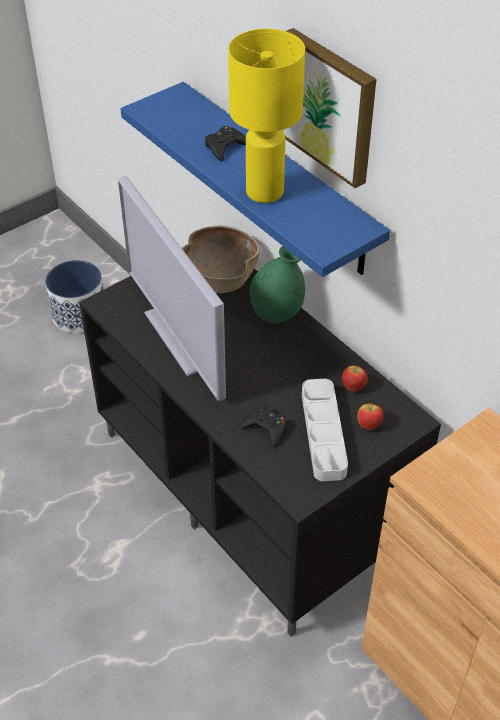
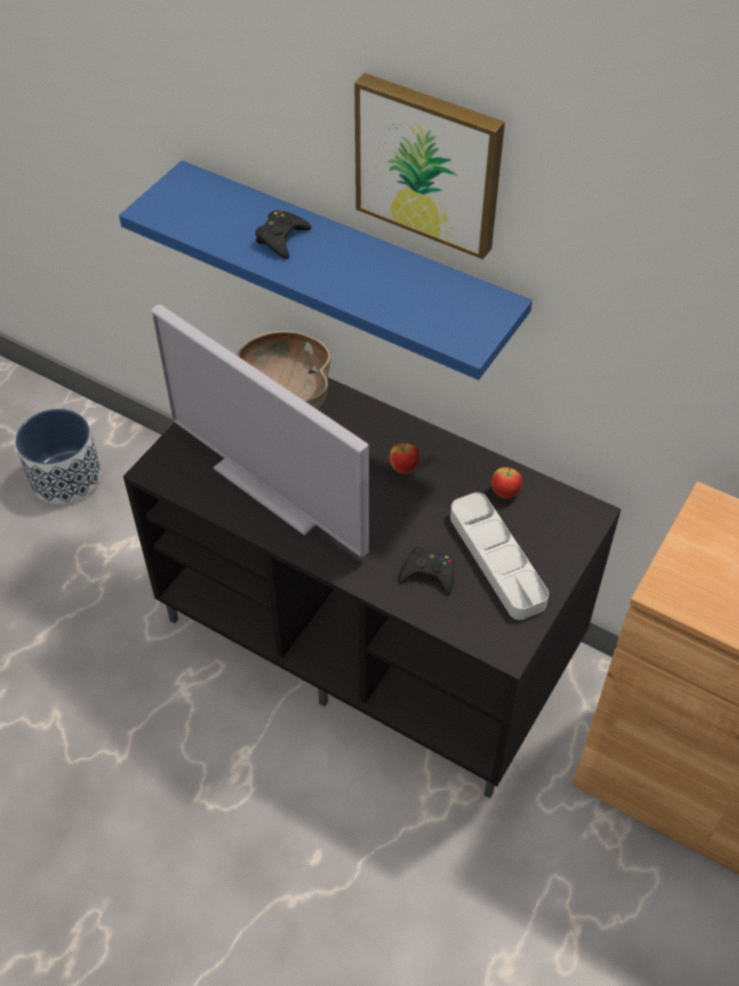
camera: 20 degrees left, 5 degrees up
(264, 191) = (360, 286): yellow table lamp -> none
(276, 314) = (374, 425): green vase -> none
(369, 425) = (543, 535): apple -> apple (404, 468)

